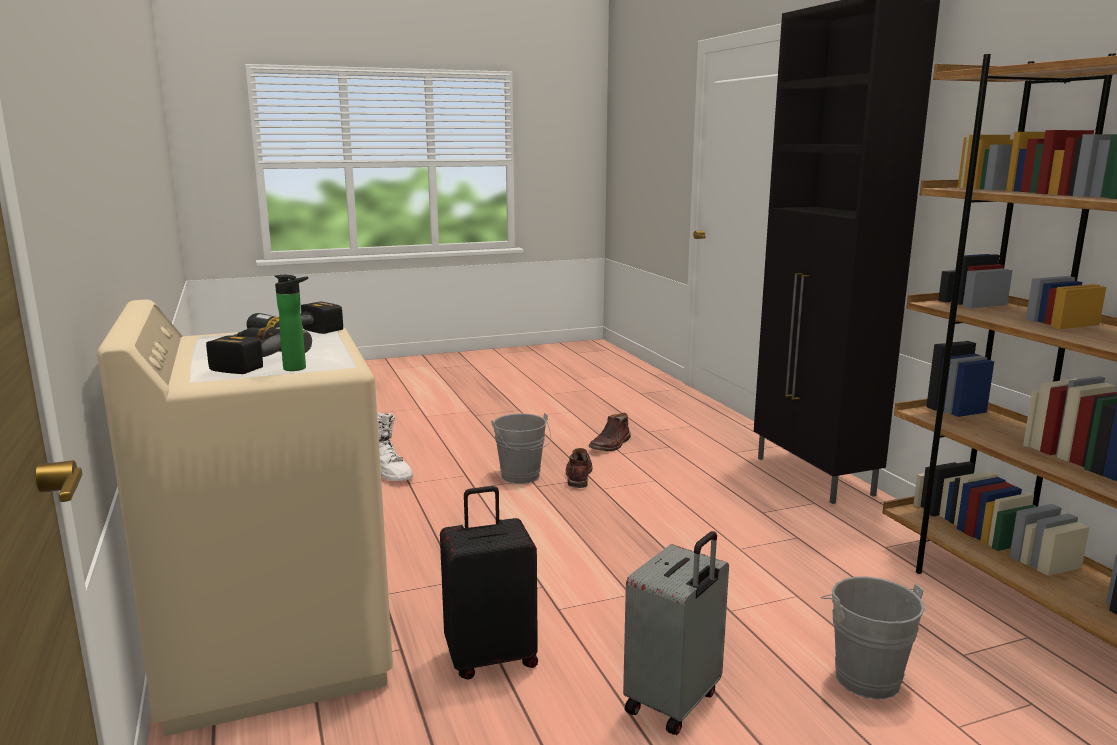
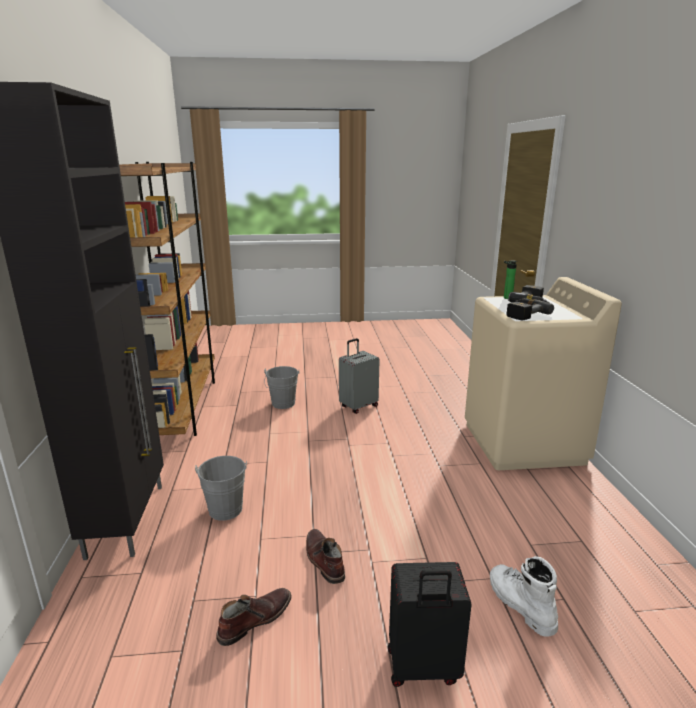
camera: 165 degrees left, 5 degrees up
(491, 657) = (423, 428): black suitcase -> black suitcase (423, 668)
(522, 477) = (379, 566): grey bucket -> grey bucket (226, 507)
(578, 475) = (323, 560): brown boot -> brown boot turned 135 degrees clockwise

